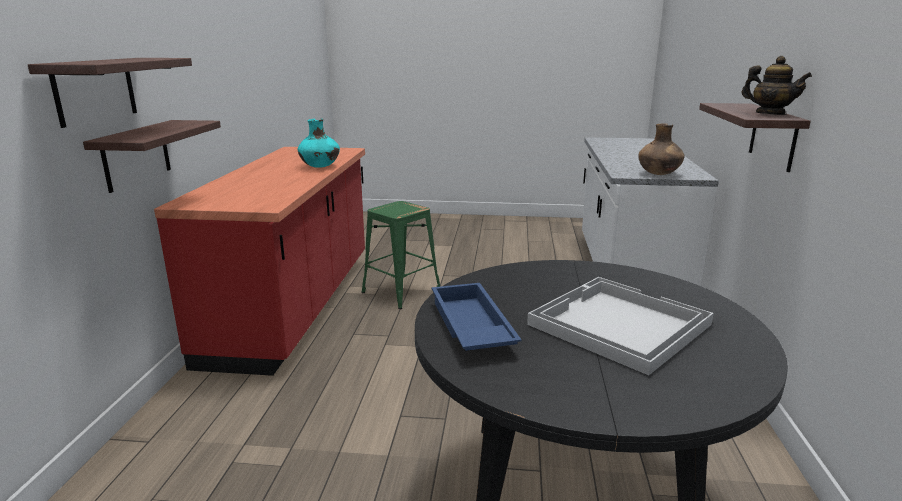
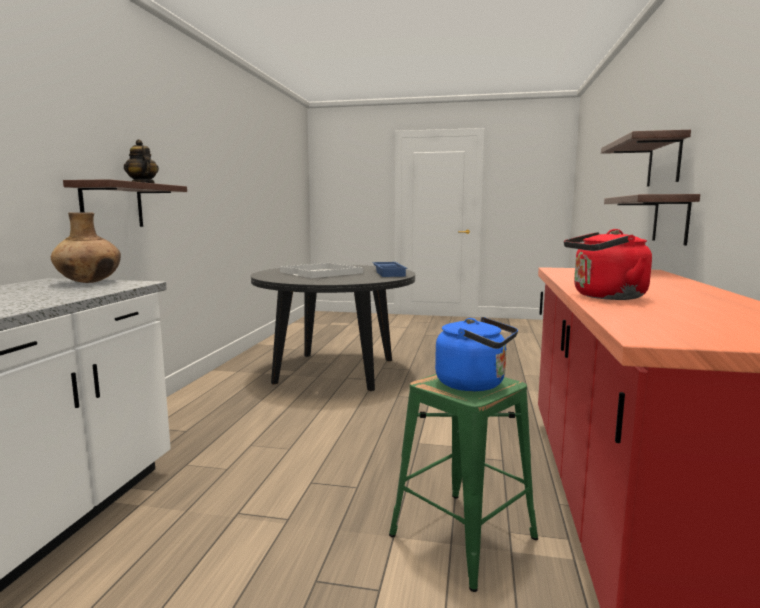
camera: 175 degrees left, 10 degrees down
(320, 167) = (605, 297): turquoise vase -> red kettle
(395, 208) = (475, 384): none -> blue kettle

